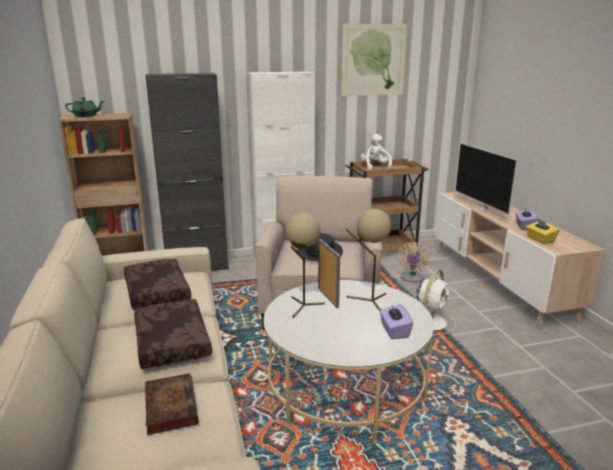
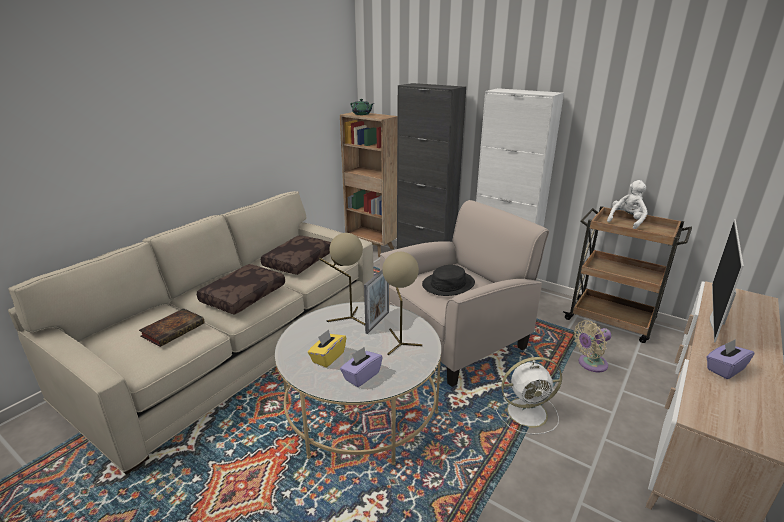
camera: 50 degrees right, 5 degrees up
(373, 60) = (658, 85): picture -> none
(540, 239) = (704, 393): yellow tissue box -> yellow tissue box (327, 357)

